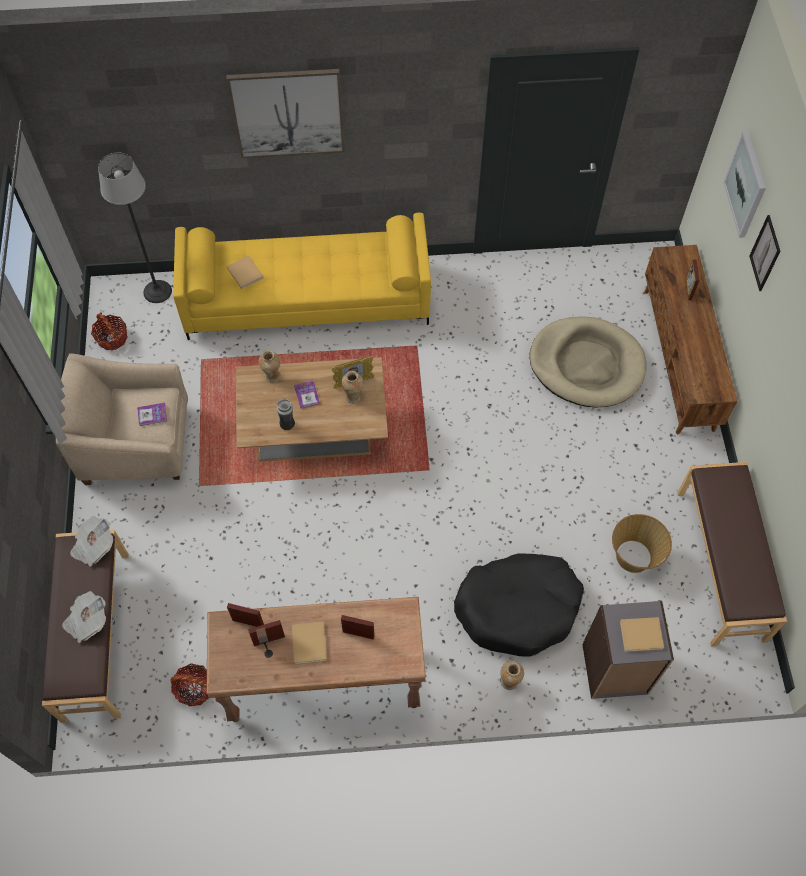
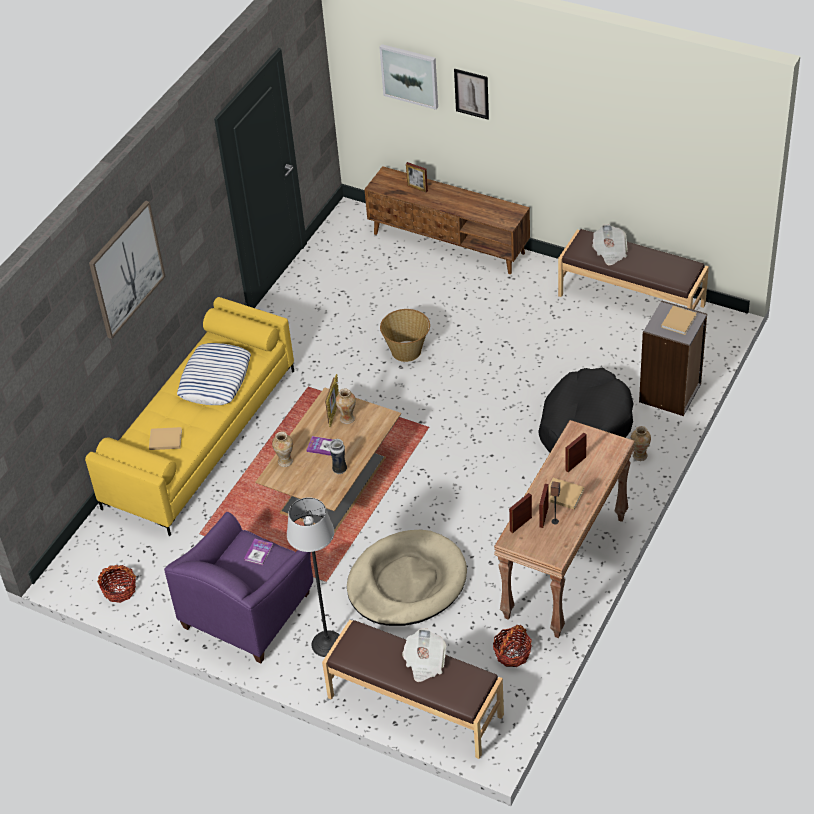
camera: 55 degrees left, 15 degrees down
(94, 546) = (357, 635): newspaper -> newspaper (610, 252)
(137, 443) = (248, 611): beige armchair -> purple armchair
(158, 291) = (98, 538): floor lamp -> floor lamp (327, 643)
(338, 268) = (215, 379): none -> pillow
(586, 364) = (411, 295): beige dog bed -> beige dog bed (407, 582)
(634, 557) = (591, 343): basket -> basket (407, 351)

